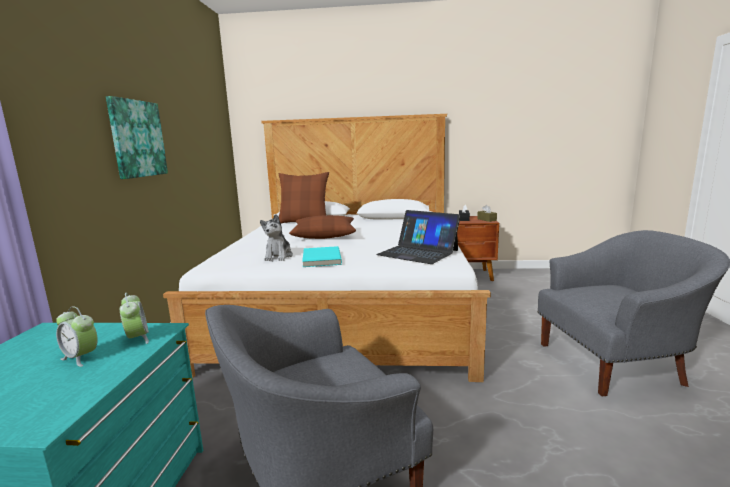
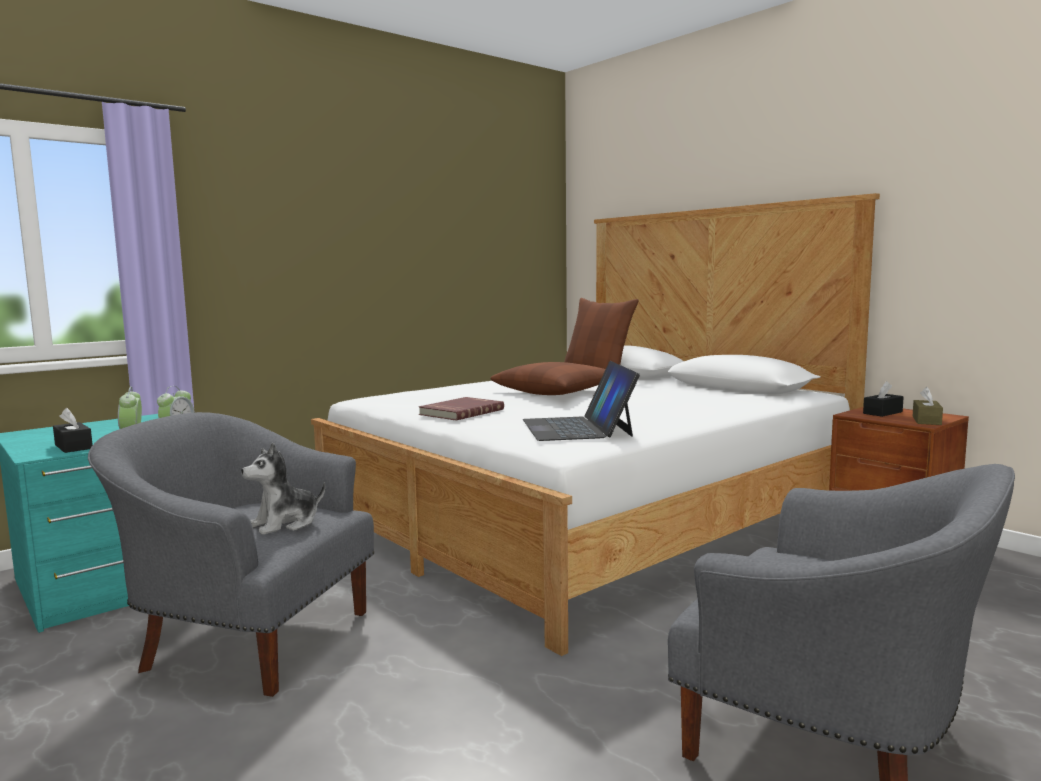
camera: 45 degrees right, 5 degrees down
(61, 397) = (73, 447): none -> black tissue box
(137, 139) = (363, 246): picture -> none
(278, 256) = (436, 402): plush toy -> plush toy (285, 524)
(320, 259) = (460, 412): turquoise book -> red book

